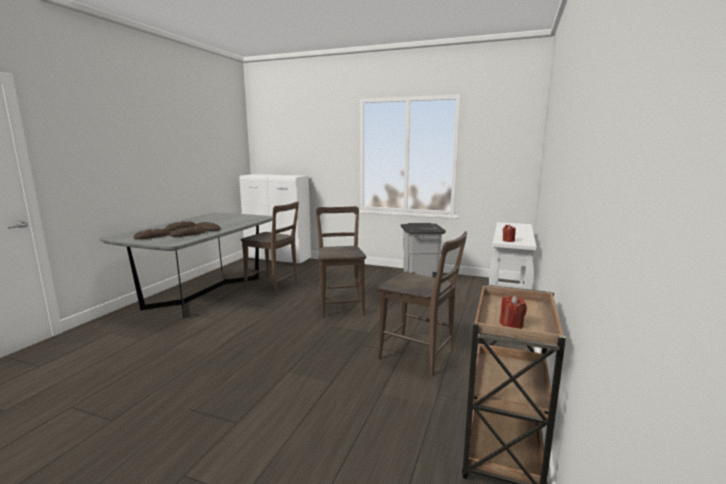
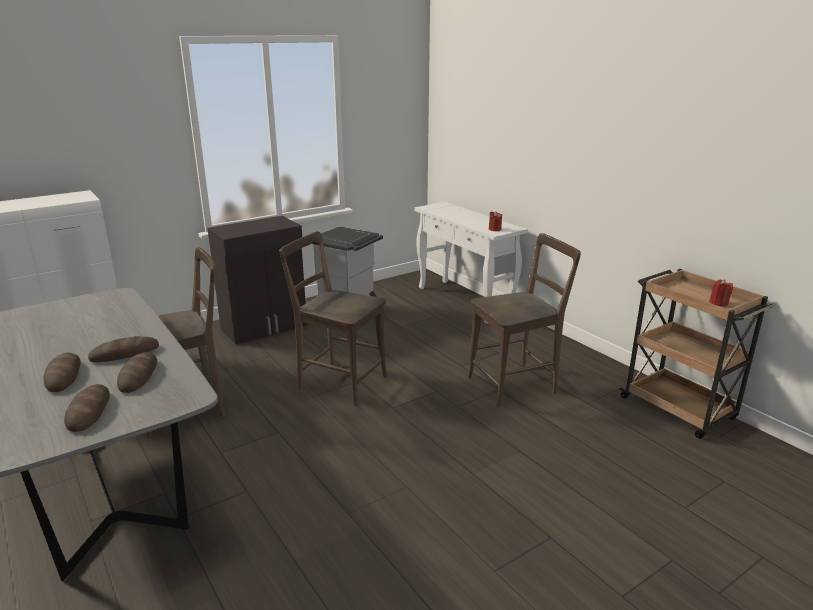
camera: 55 degrees left, 10 degrees up
(369, 273) = (265, 327): none -> black cabinet

